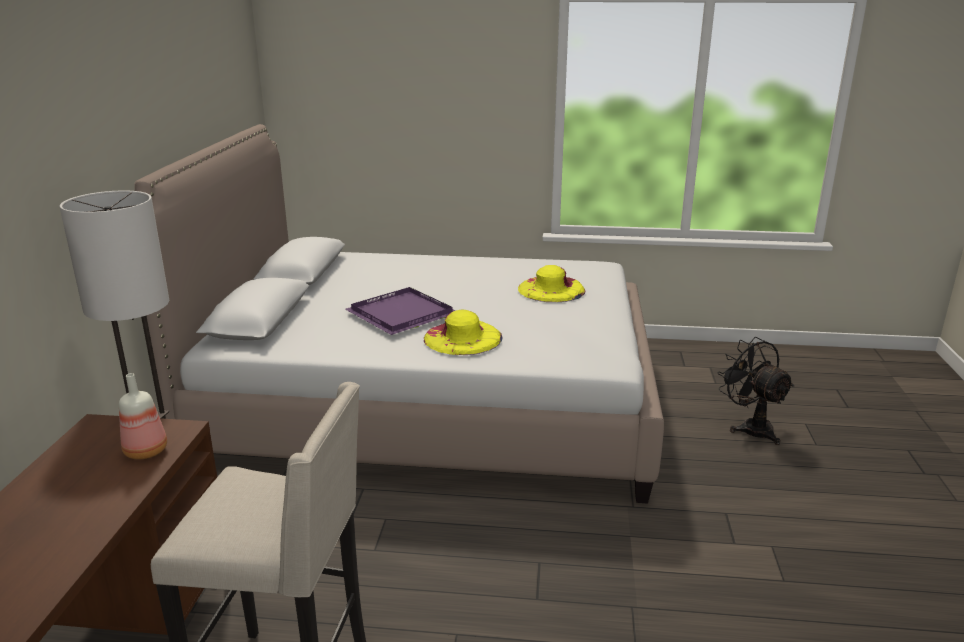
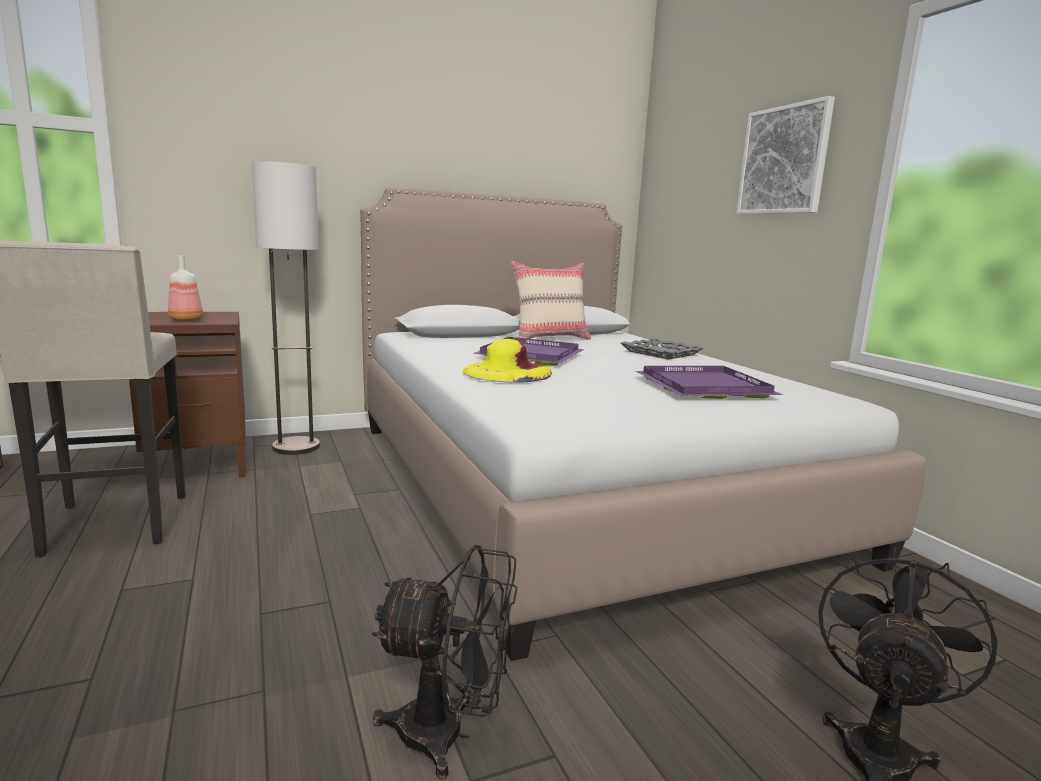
camera: 60 degrees right, 10 degrees down
(325, 287) = (550, 338): none -> beige pillow
(432, 267) = (661, 353): none -> grey tray
(463, 86) = (784, 160): none -> picture
(551, 289) = (707, 387): yellow hat -> purple tray
(699, 542) = (448, 735): none -> black fan

